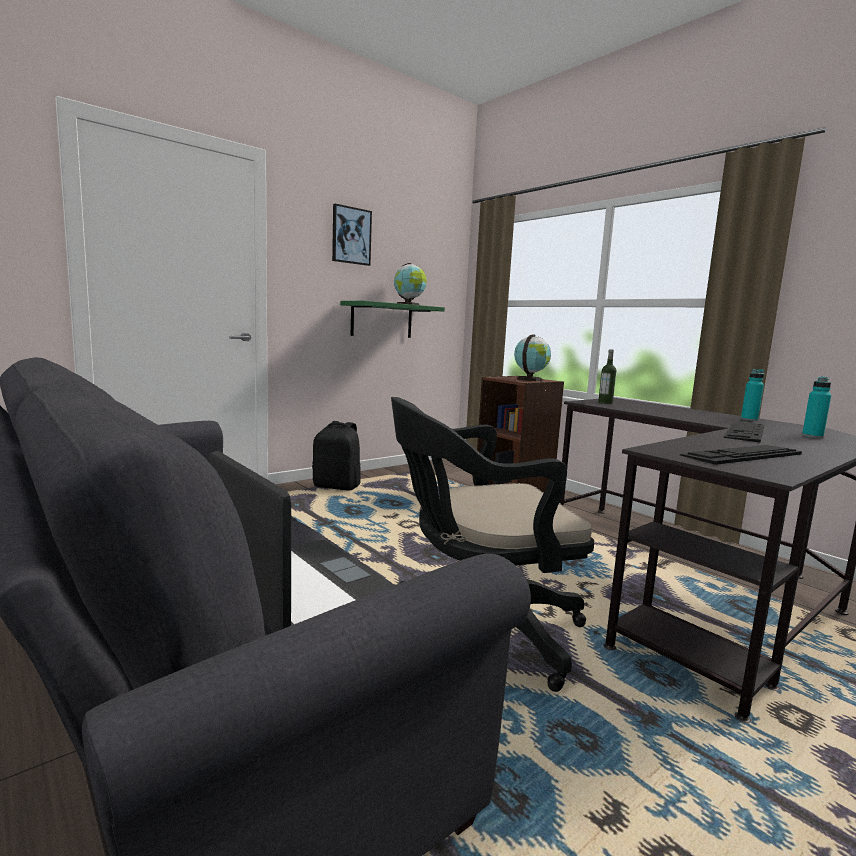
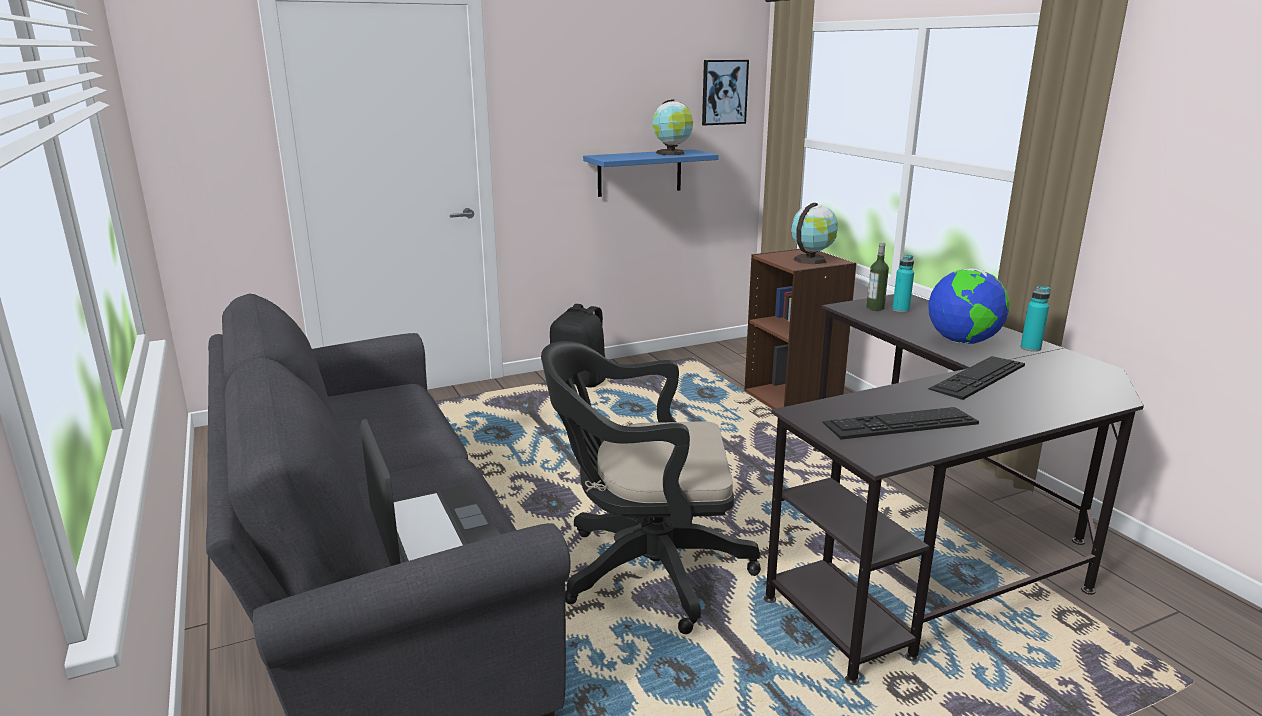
camera: 15 degrees right, 10 degrees up
(351, 235) = (594, 72): picture -> picture (724, 92)
(382, 320) = (639, 173): green shelf -> blue shelf
(698, 417) = (963, 342): none -> globe
(812, 436) = (1060, 387): turquoise bottle -> turquoise bottle (900, 310)

